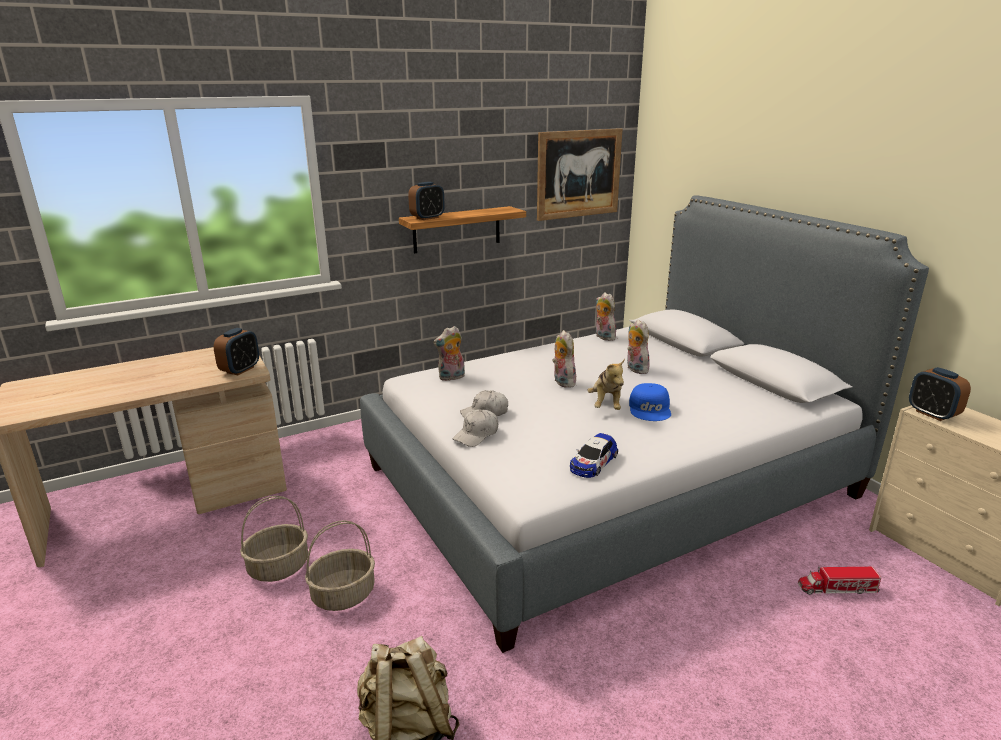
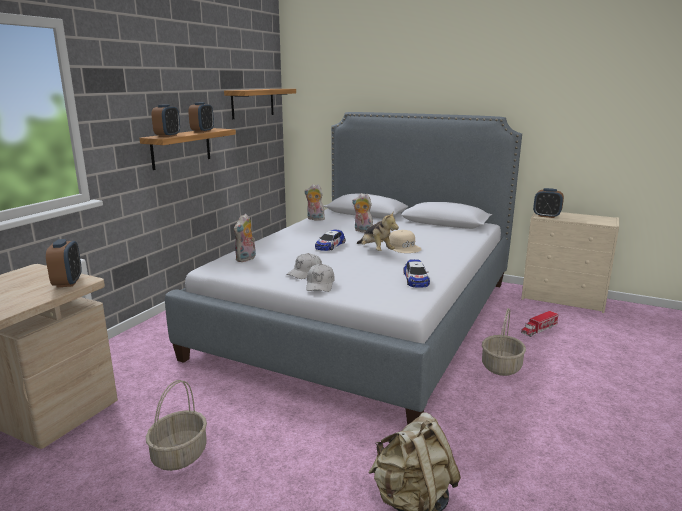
camera: 35 degrees left, 5 degrees down
(344, 594) = (262, 448): basket -> basket (501, 366)
(480, 212) = (202, 131): none -> alarm clock
(562, 382) = (330, 245): plush toy -> toy car
(578, 174) = (252, 103): picture -> shelf
(650, 409) = (404, 247): blue cap -> beige cap

